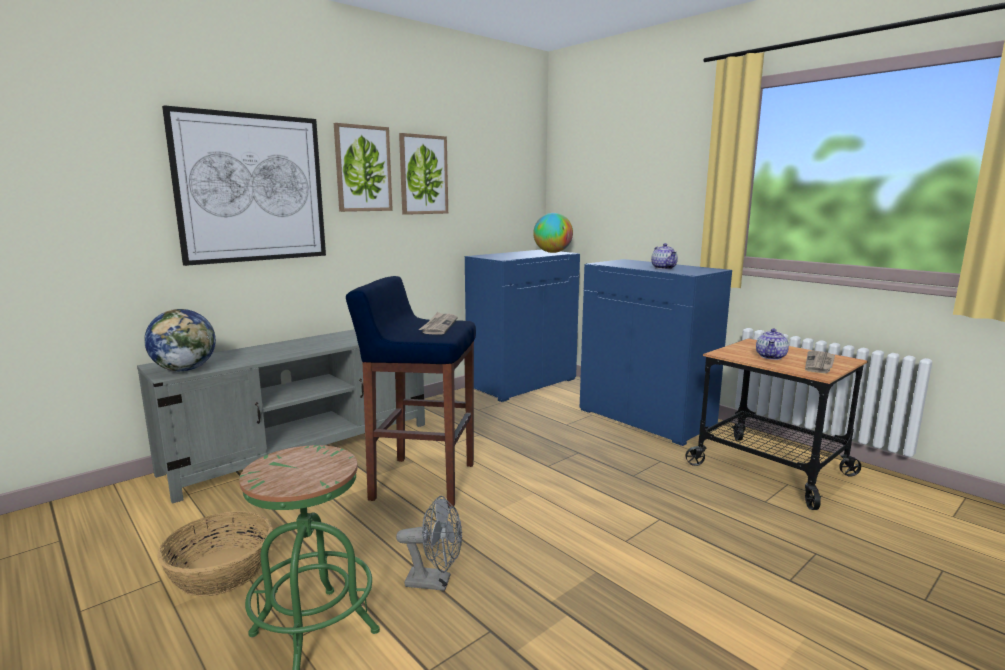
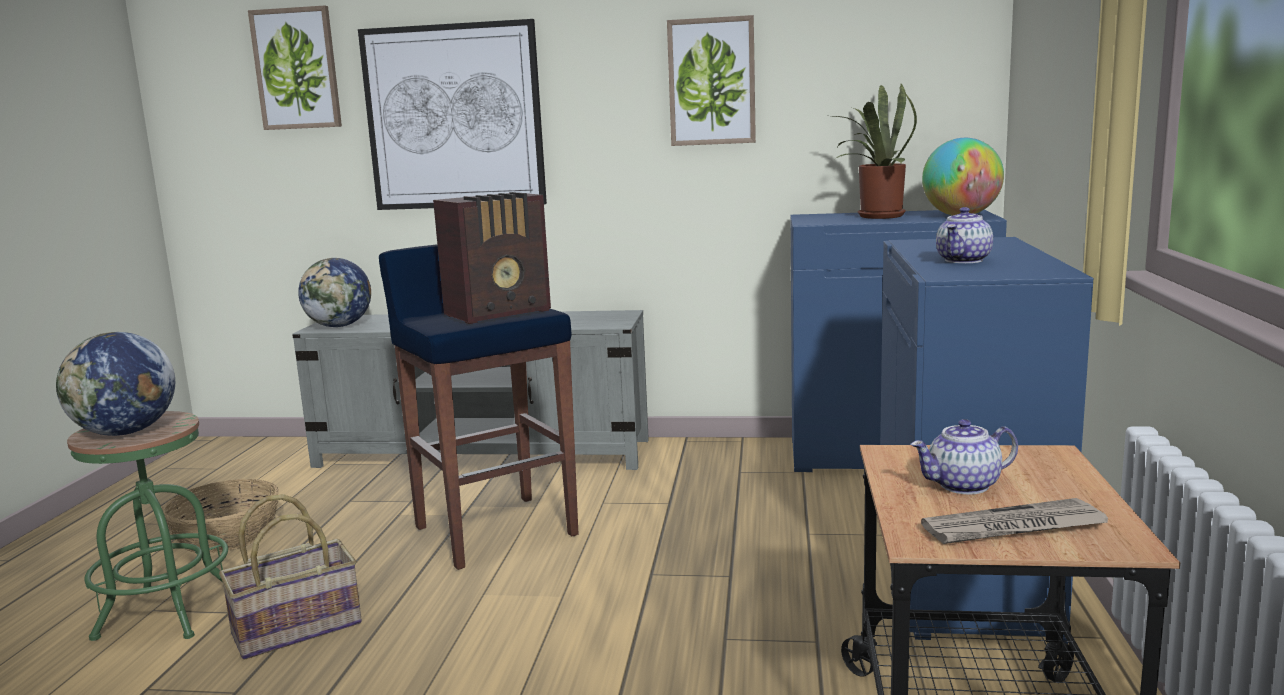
camera: 50 degrees right, 0 degrees up
(306, 472) = (125, 433): none -> globe
(363, 169) = (606, 80): picture -> picture (297, 69)
(435, 582) = (297, 627): grey fan -> basket
(439, 326) = (500, 313): newspaper -> radio
(516, 254) = (875, 216): none -> potted plant

